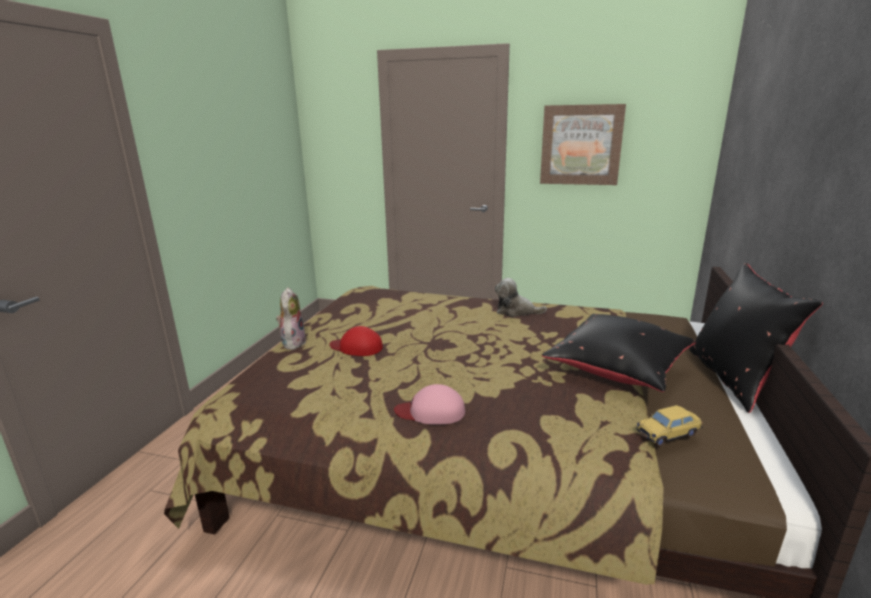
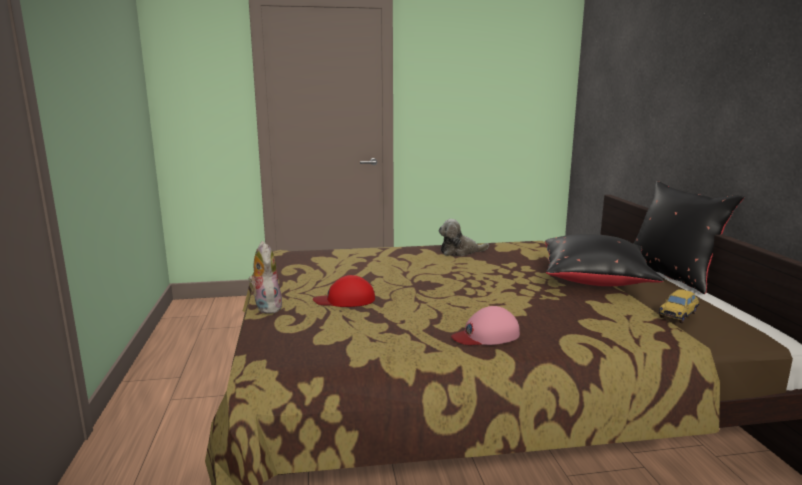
camera: 25 degrees left, 5 degrees down
(581, 145) = (464, 96): picture -> none

